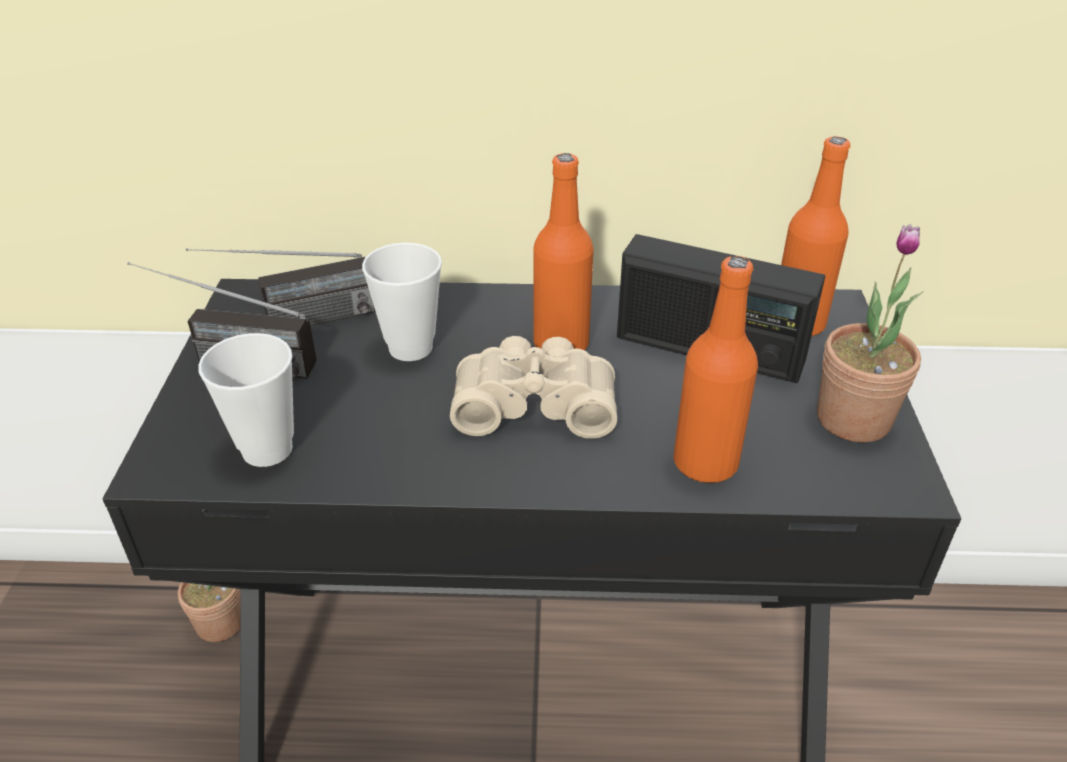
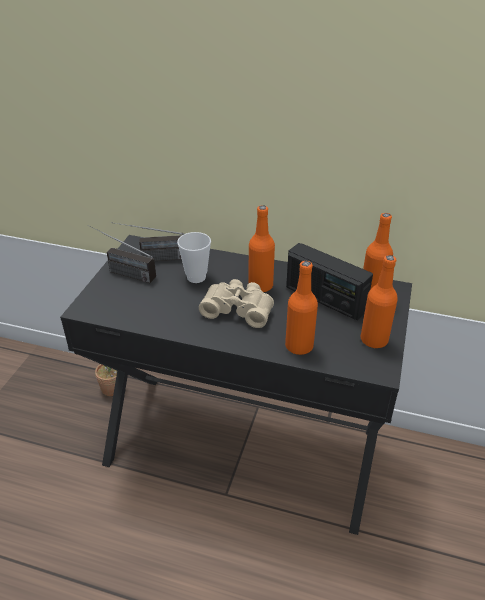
camera: 15 degrees right, 0 degrees up
(267, 449) = (125, 309): cup -> none
(853, 419) = (374, 340): potted plant -> orange bottle

